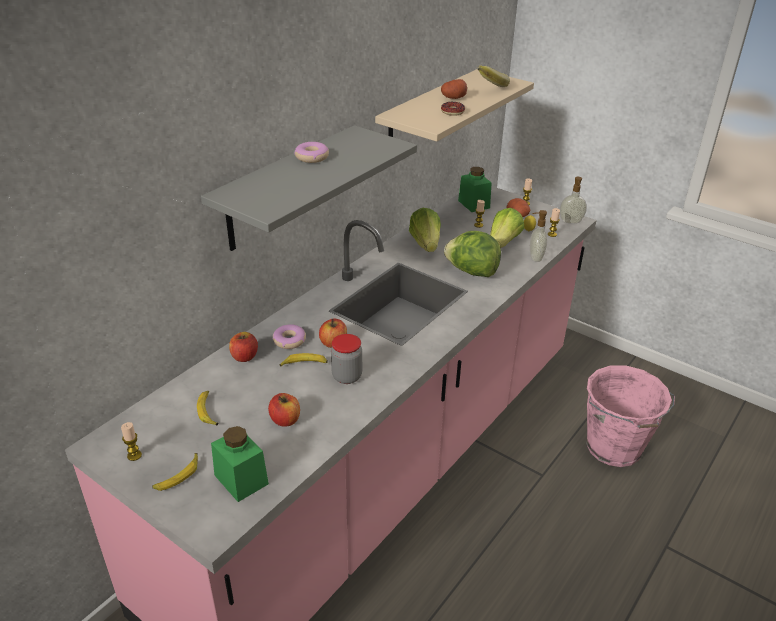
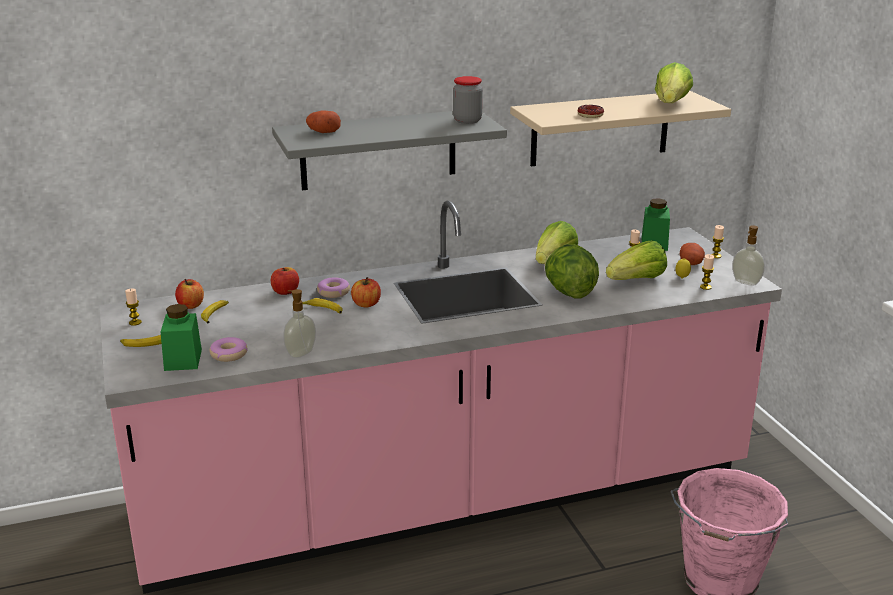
camera: 35 degrees right, 10 degrees down
(285, 420) = (260, 338): apple -> apple (191, 305)
(312, 157) = (398, 121): donut -> donut (229, 354)
(347, 376) = (345, 328): jar -> jar (467, 121)
(453, 98) = (614, 106): potato -> potato (323, 132)
(489, 87) = (671, 104): banana -> lettuce
(535, 257) = (655, 299): soap dispenser -> soap dispenser (300, 353)

